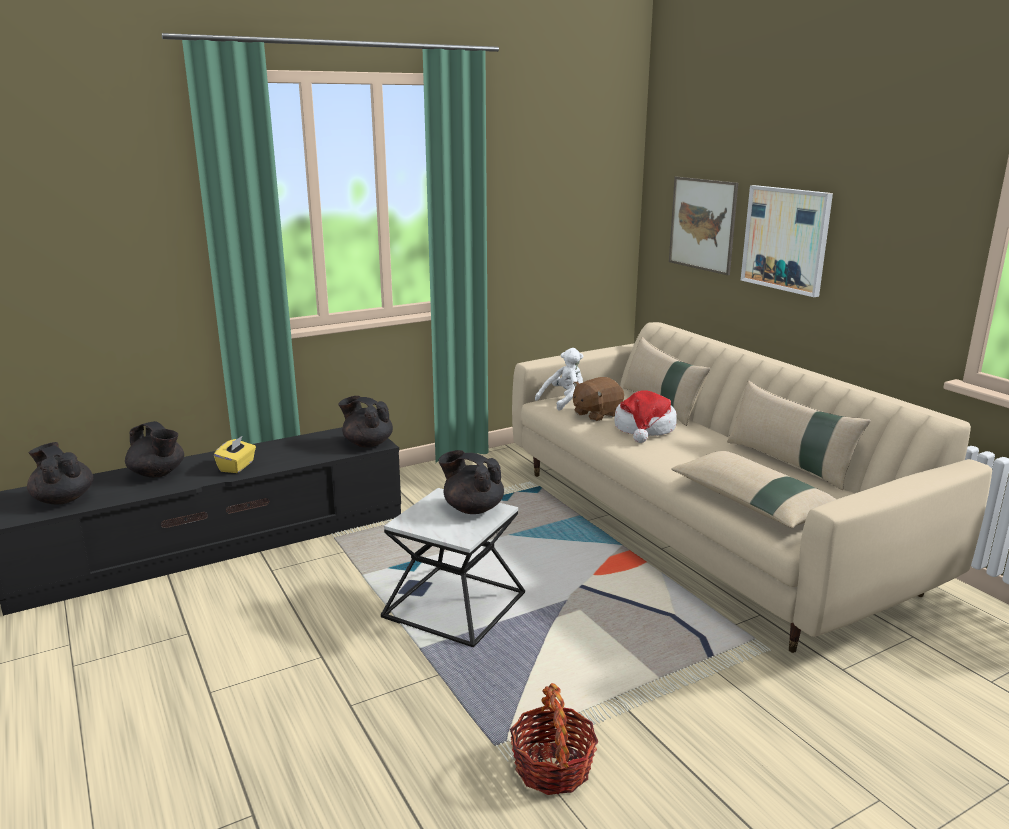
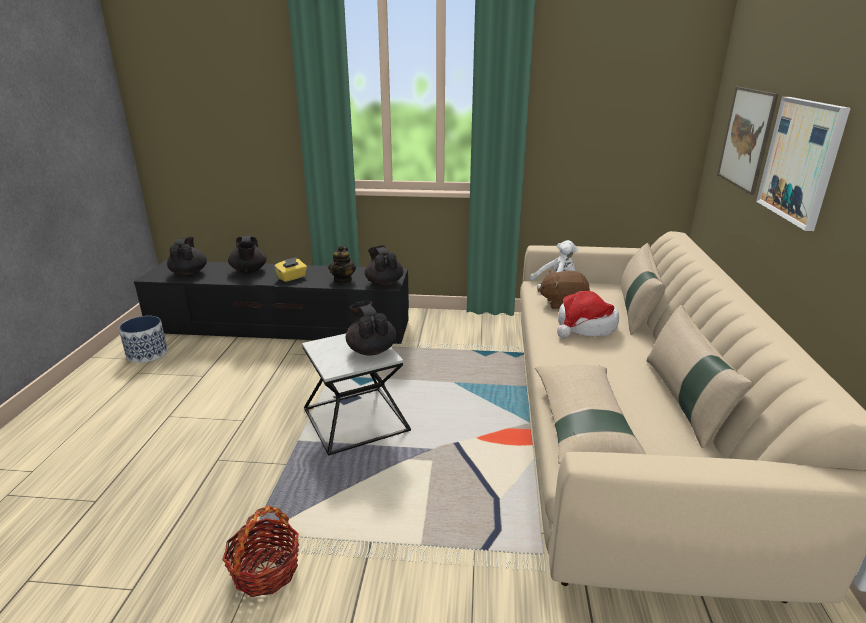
camera: 35 degrees right, 5 degrees up
(51, 640) = (147, 354): none -> planter
(311, 452) = (343, 280): none -> teapot

